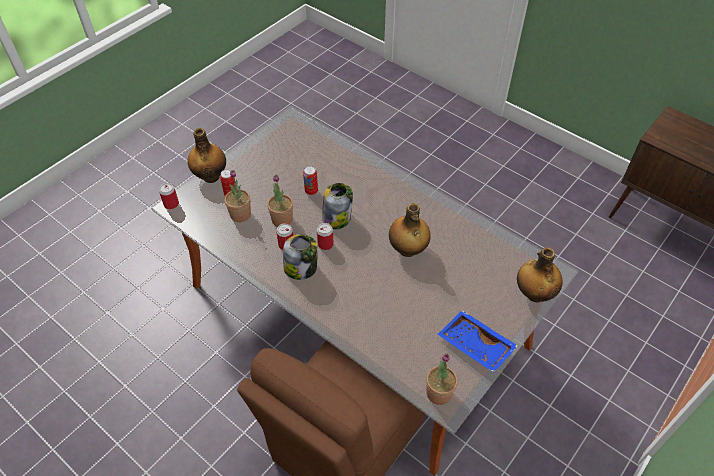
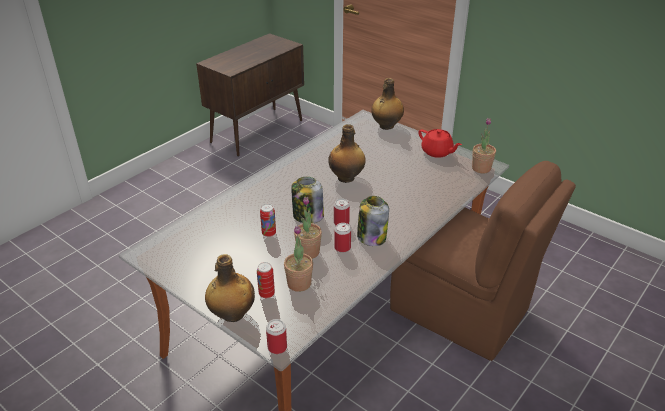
camera: 90 degrees left, 15 degrees down
(474, 346) = (437, 152): blue tray -> red teapot

